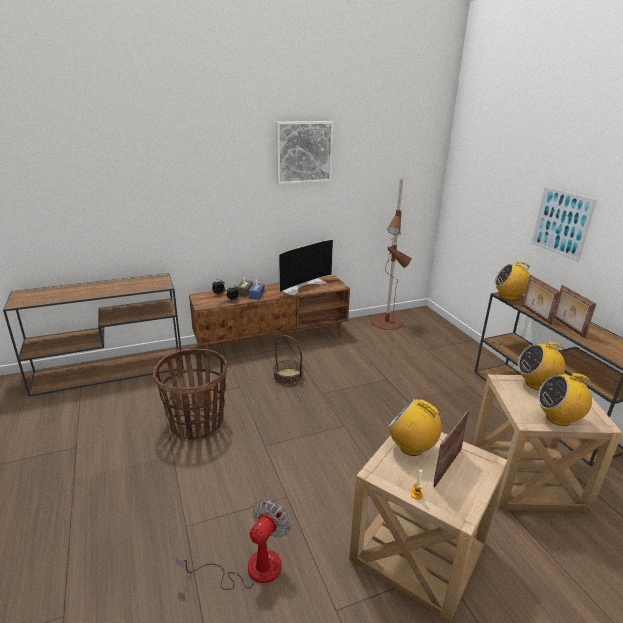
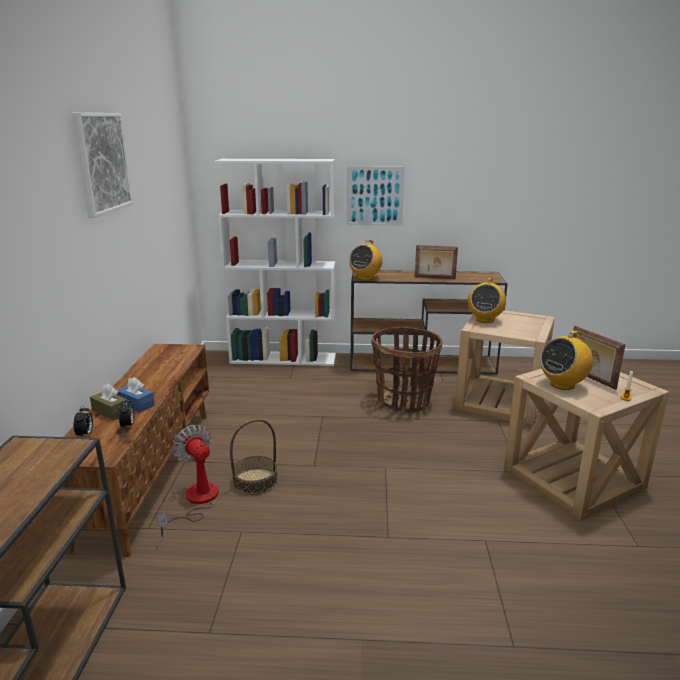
camera: 65 degrees left, 5 degrees down
(197, 423) = (300, 596): basket -> basket (404, 401)
(251, 569) = (588, 595): fan -> fan (196, 501)
(303, 285) = (154, 367): television -> none
(387, 325) = (218, 383): brown floor lamp -> none
(455, 337) = (284, 358): none -> white bookcase
(535, 314) = (407, 280): picture frame -> none
(558, 418) = (534, 327): radio -> none

